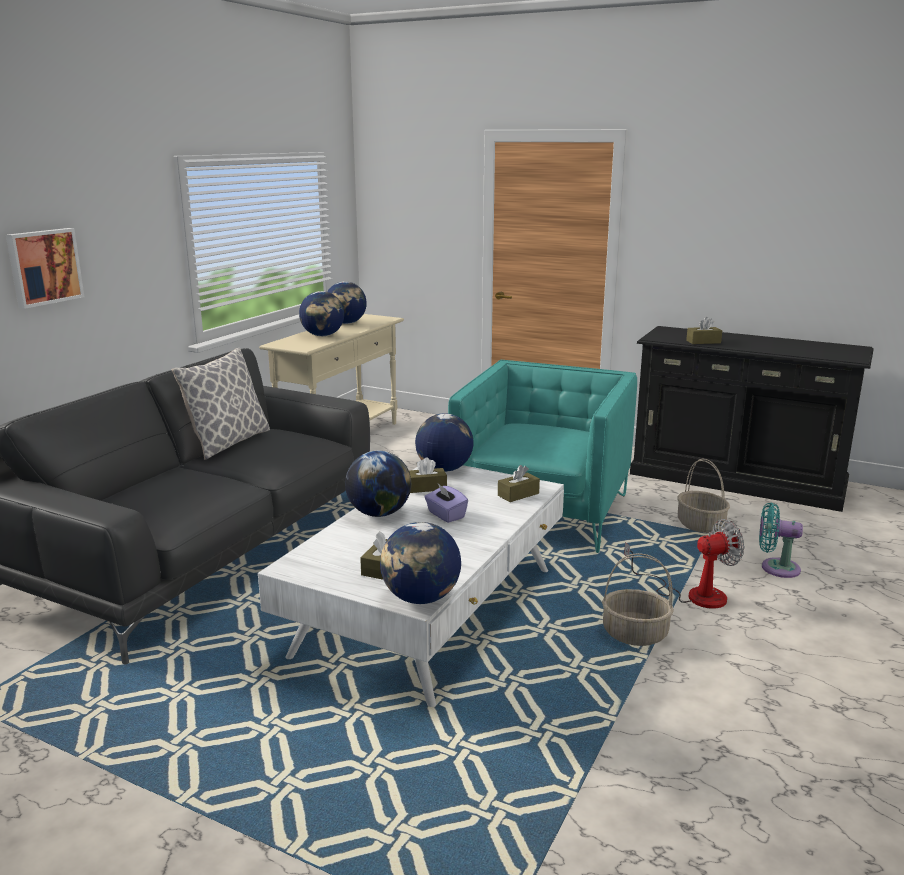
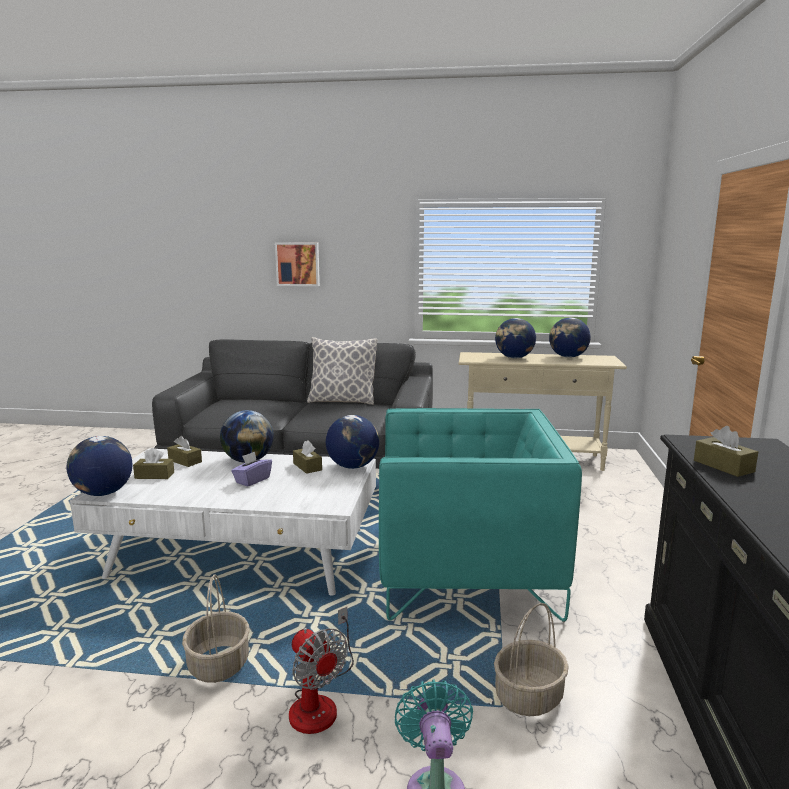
camera: 70 degrees right, 5 degrees down
(518, 494) = (310, 500): brown tissue box -> brown tissue box (185, 461)

